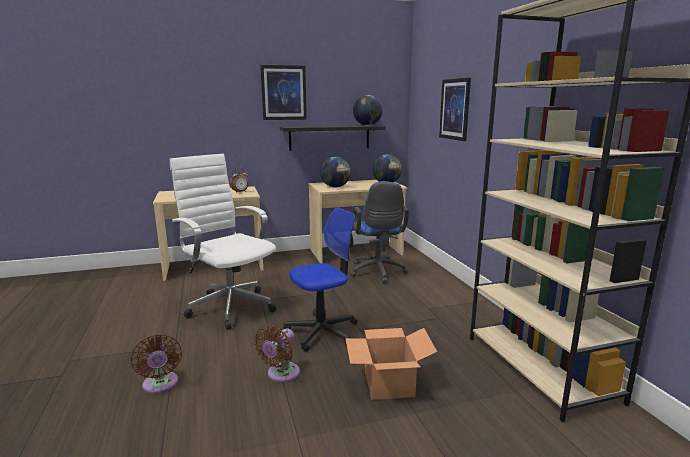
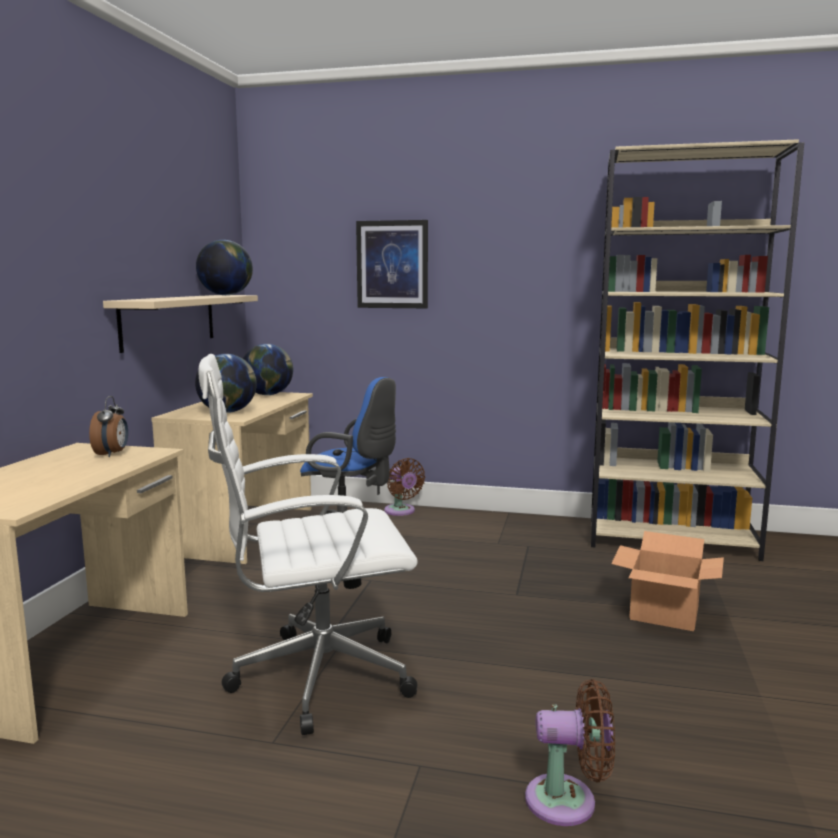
camera: 60 degrees left, 5 degrees down
(281, 374) = (601, 676): brown fan -> brown fan (401, 511)
(283, 93) = (104, 227): picture -> none
(322, 332) = (500, 619): office chair -> none
(329, 137) = (169, 321): black shelf -> beige shelf

